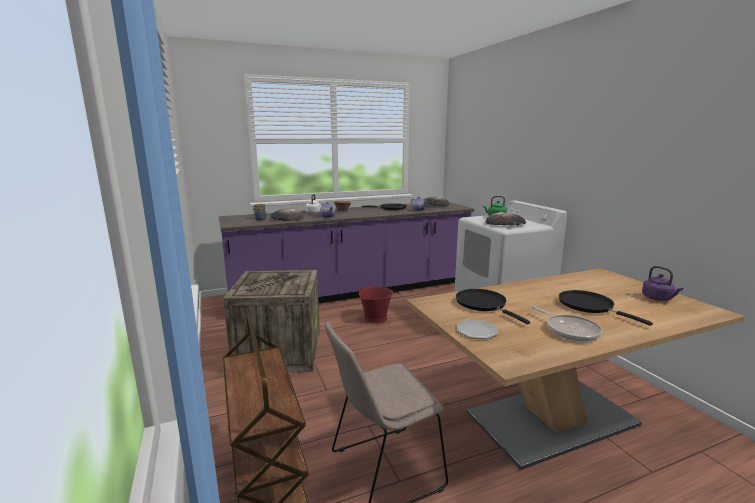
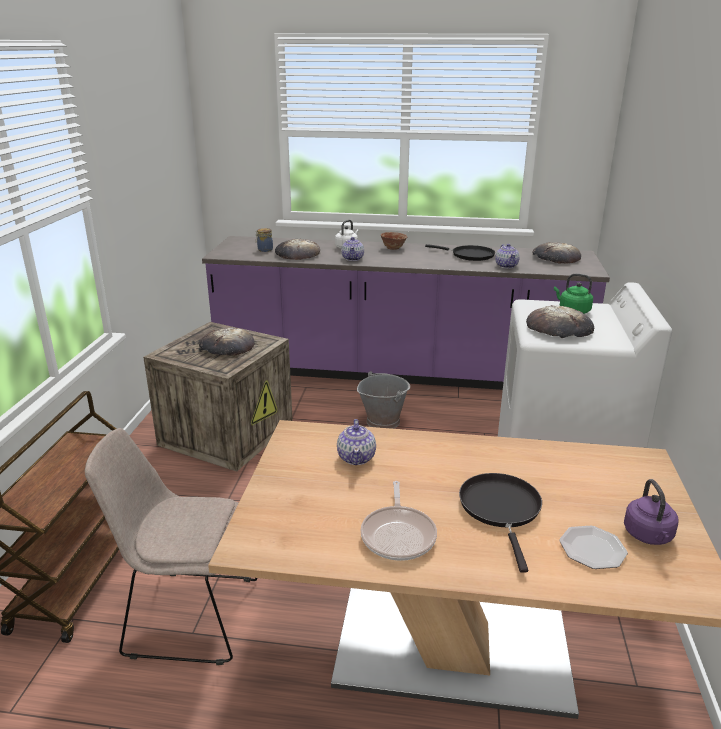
camera: 30 degrees right, 10 degrees up
(280, 281) = (227, 346): none -> bread
(375, 318) = (383, 421): red bucket -> grey bucket
(477, 331) = (283, 492): plate -> plate (593, 549)
(483, 304) = (356, 457): black frying pan -> teapot

